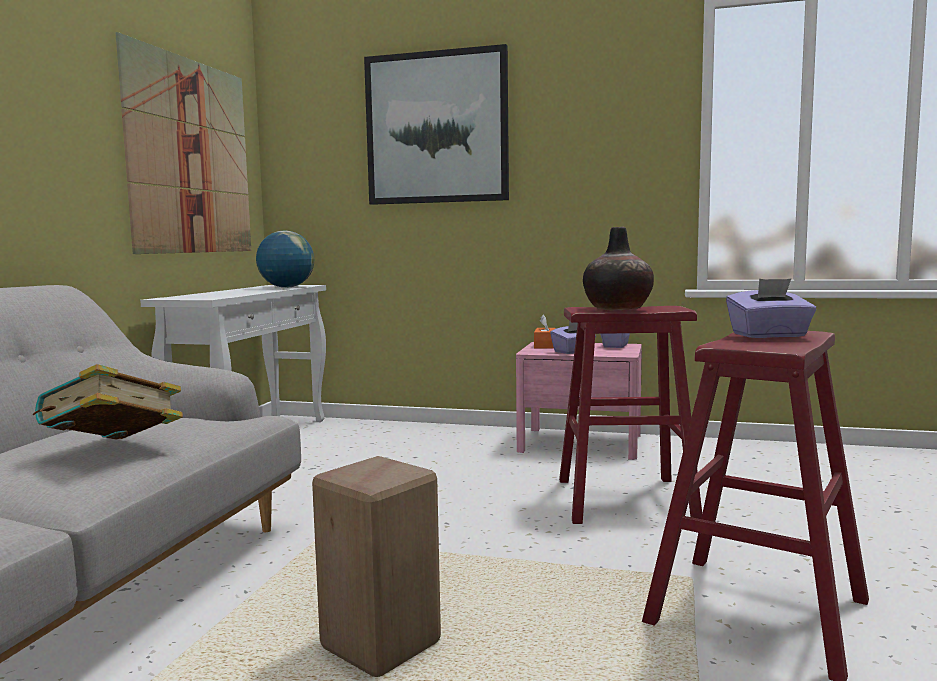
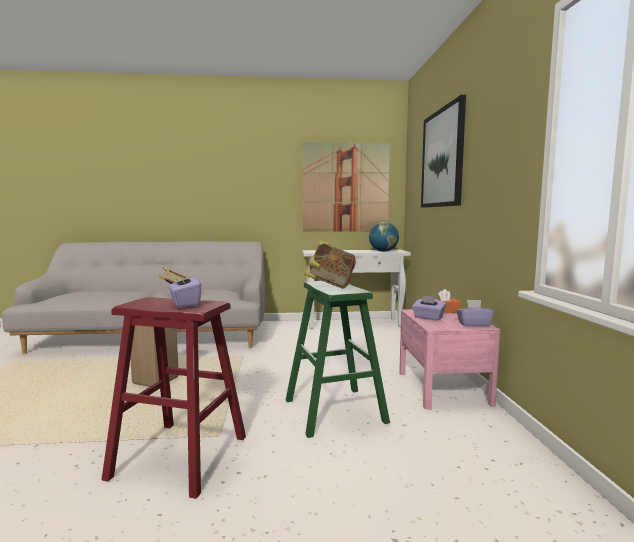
camera: 70 degrees right, 0 degrees up
(617, 309) = (331, 285): vase -> book
(625, 499) = (334, 411): red stool -> green stool

